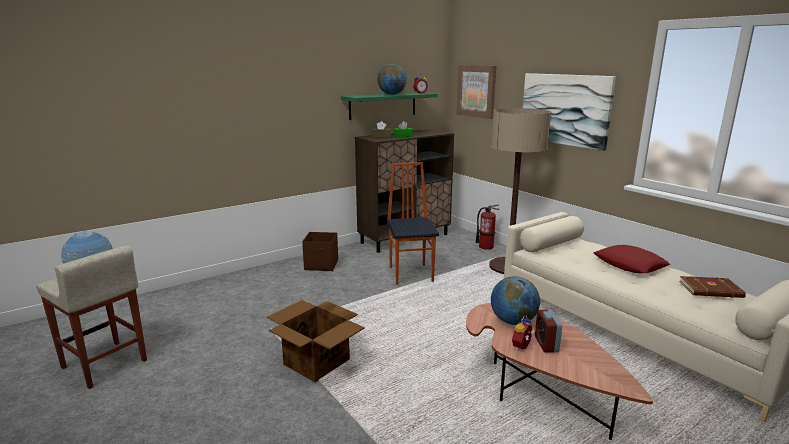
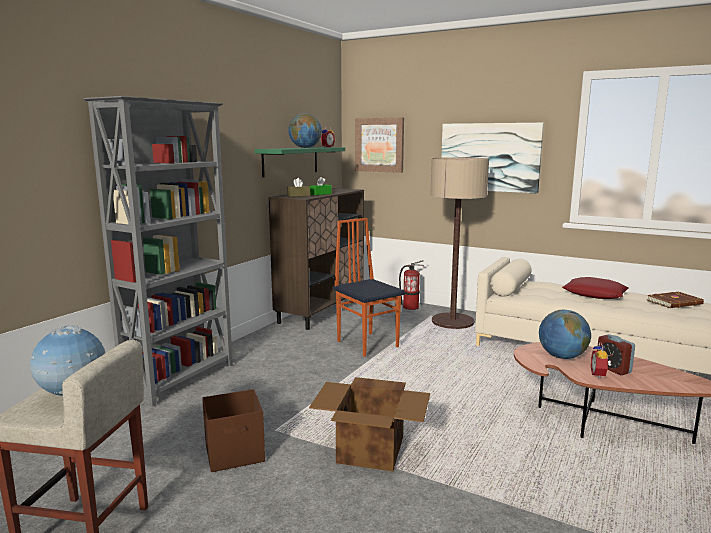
camera: 25 degrees left, 5 degrees down
(251, 276) = (181, 379): none -> grey bookcase
(322, 265) = (258, 352): brown storage box -> brown storage box (235, 454)

